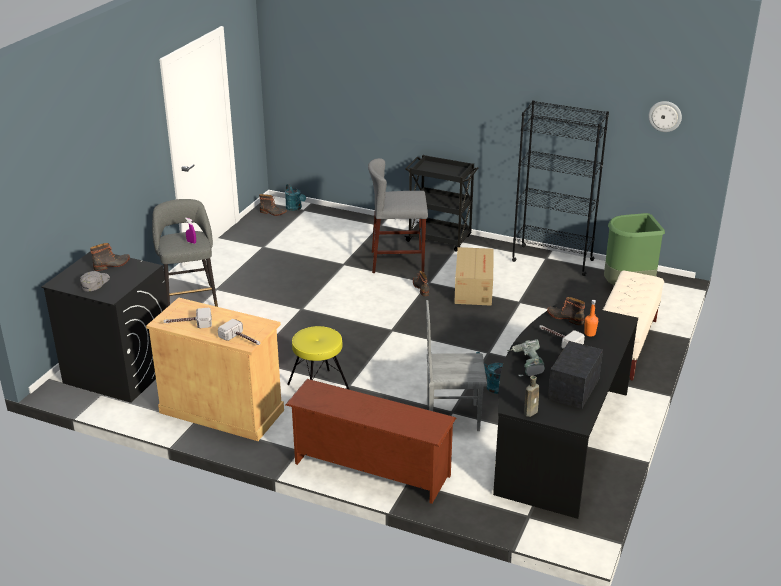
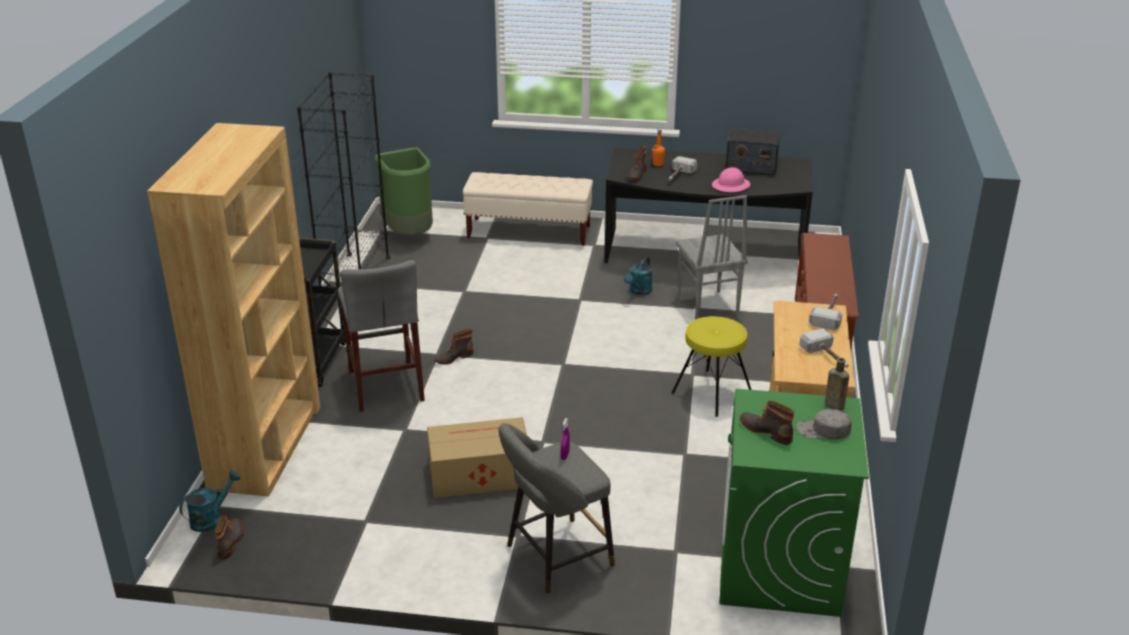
camera: 105 degrees left, 0 degrees up
(119, 371) = (779, 567): black washing machine -> green washing machine
(351, 223) = (266, 446): none -> brown bookcase
(474, 287) = (440, 322): cardboard box -> cardboard box (478, 474)
(526, 365) = (731, 186): power drill -> pink hard hat
(531, 412) = (799, 179): brown bottle -> brown bottle (833, 405)
(665, 116) = (345, 47): wall clock -> none

